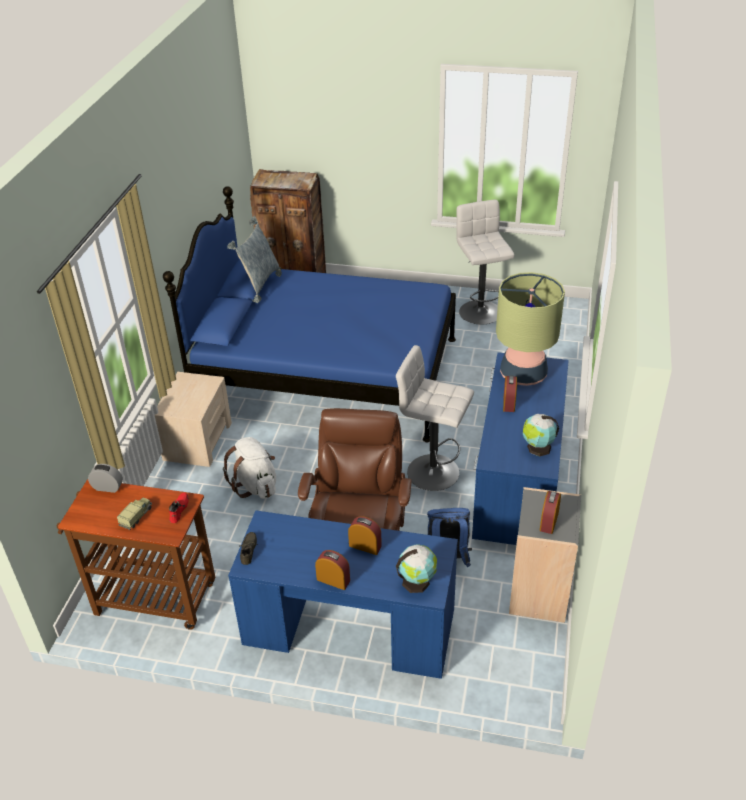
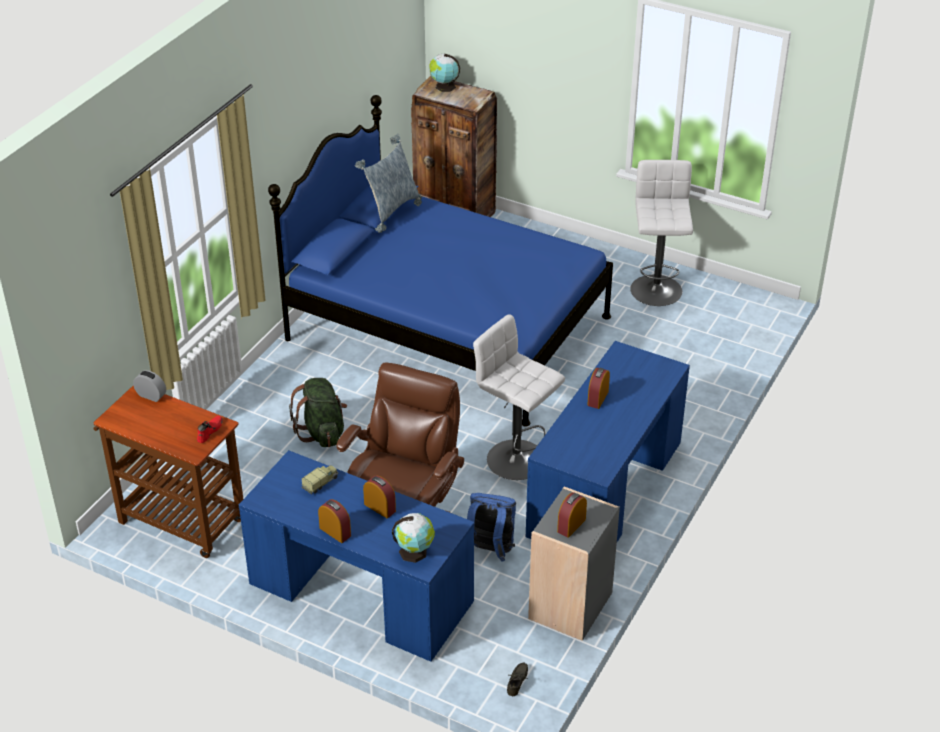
camera: 15 degrees right, 0 degrees up
(136, 516) = (168, 429): toy truck -> toy truck (321, 483)
(198, 440) = (280, 372): beige nightstand -> none
(250, 550) = (268, 487): grey shoe -> grey shoe (518, 682)
(255, 485) = (322, 432): white backpack -> green backpack
(523, 374) = (629, 370): table lamp -> none
(537, 448) = (603, 451): globe -> globe (444, 86)

